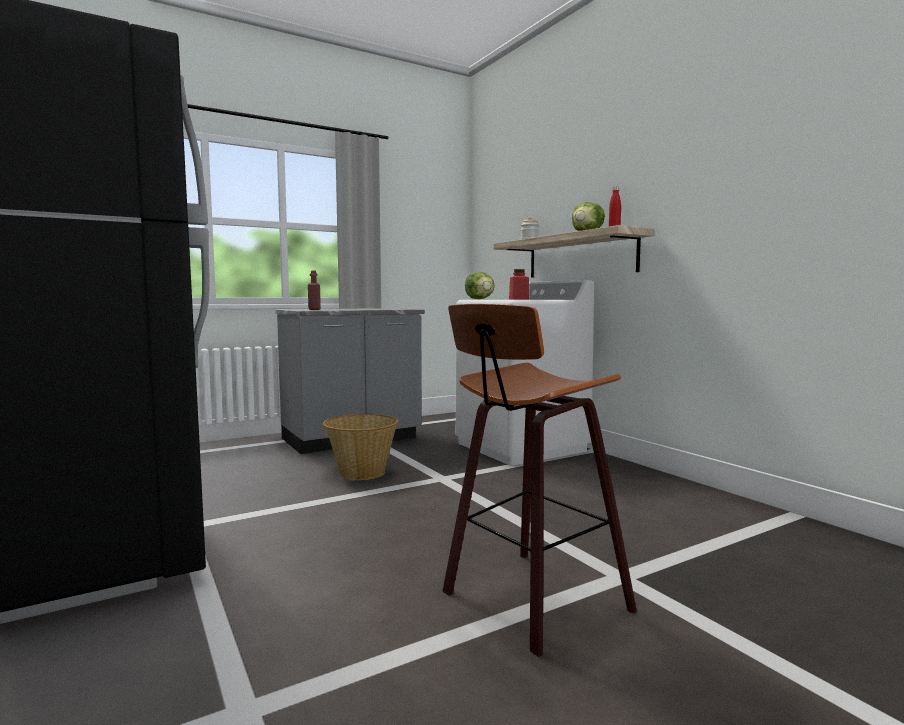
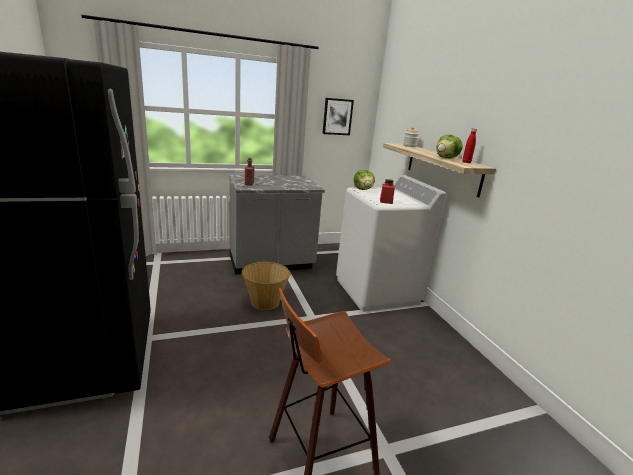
camera: 10 degrees right, 15 degrees up
(420, 229) = (337, 116): none -> picture

